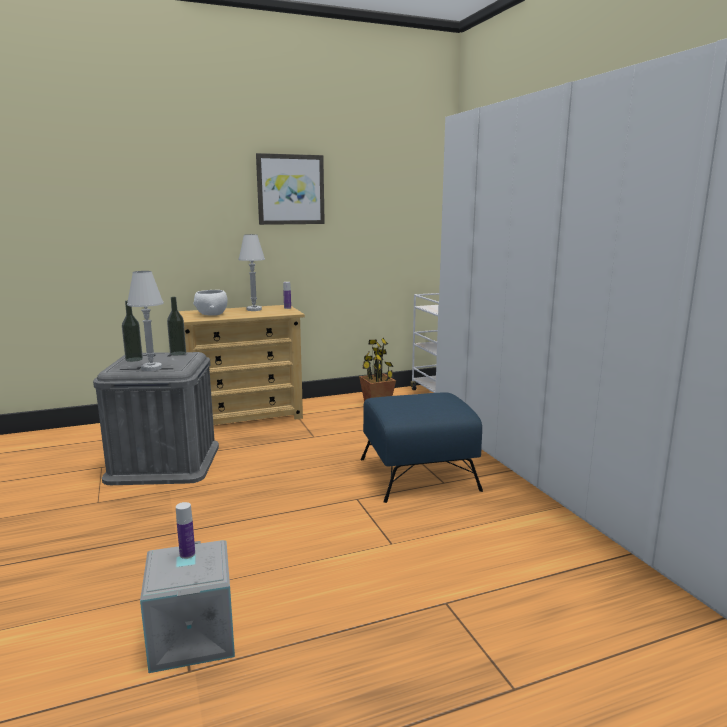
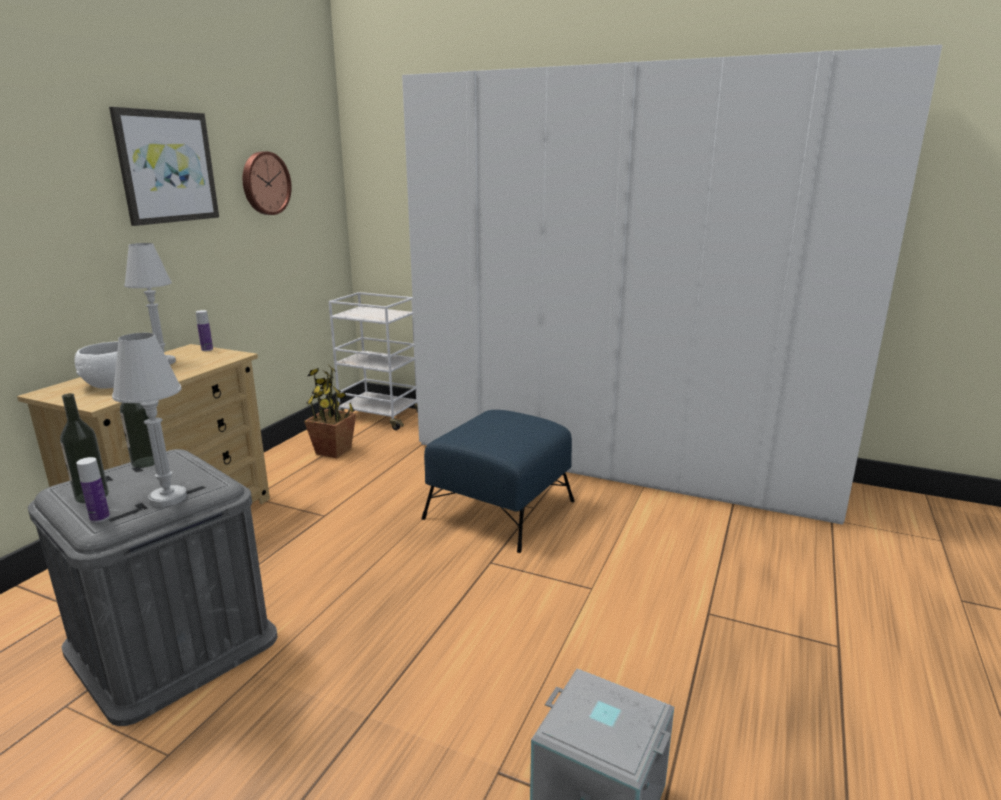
camera: 45 degrees left, 5 degrees up
(187, 554) = (597, 706): bottle -> bottle (100, 518)
(370, 203) = (264, 183): none -> wall clock

